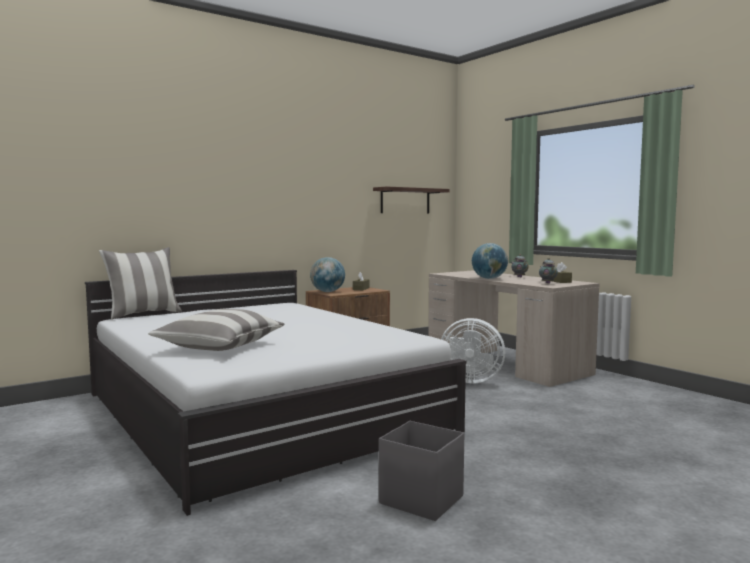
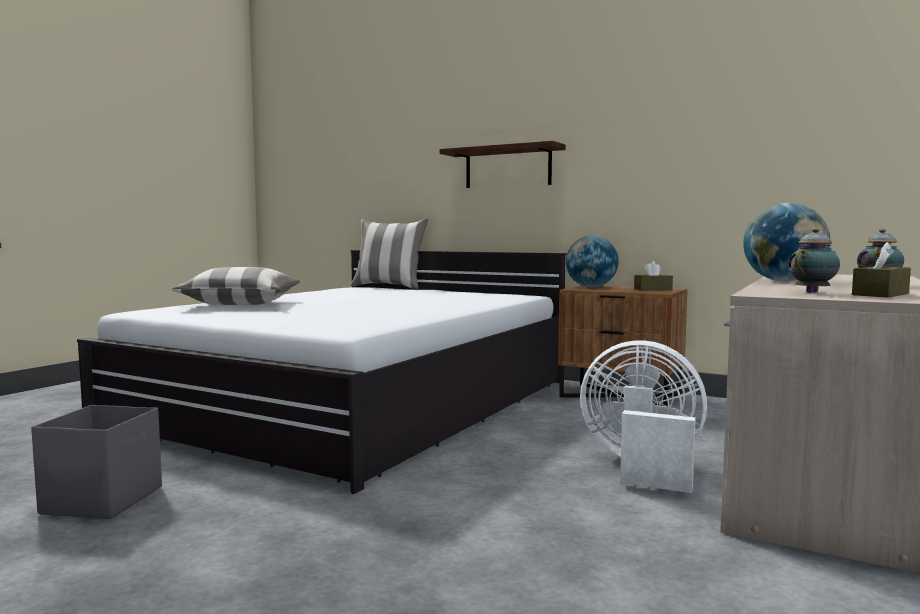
camera: 65 degrees right, 0 degrees up
(405, 201) = (801, 139): shelf -> shelf (508, 167)
(470, 380) = (642, 467): white fan -> white fan turned 120 degrees clockwise

